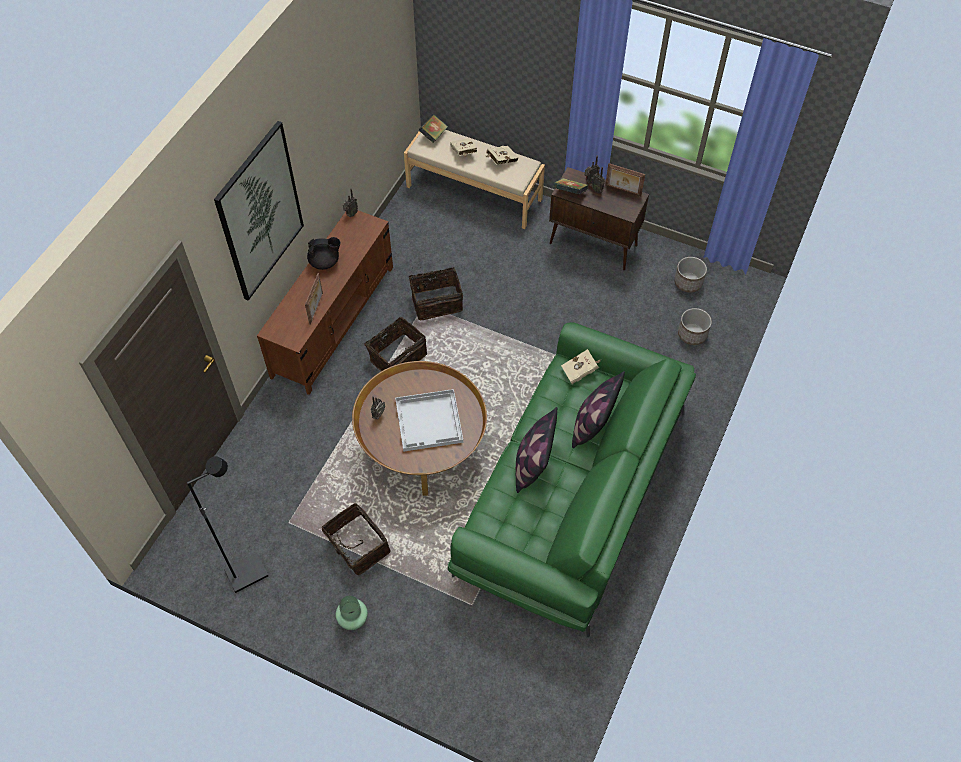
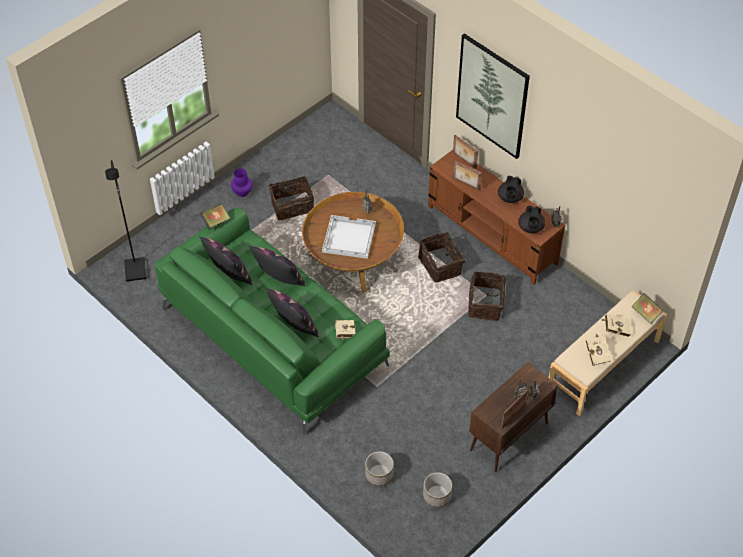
camera: 110 degrees right, 5 degrees down
(246, 572) = (302, 148): black floor lamp -> black floor lamp (136, 270)
(277, 320) = (464, 160): none -> picture frame
(353, 619) = (242, 192): green vase -> purple vase
(365, 234) = (530, 228): none -> black teapot
(550, 524) = (229, 274): none -> pillow
(570, 193) = (524, 376): book -> book (215, 222)

